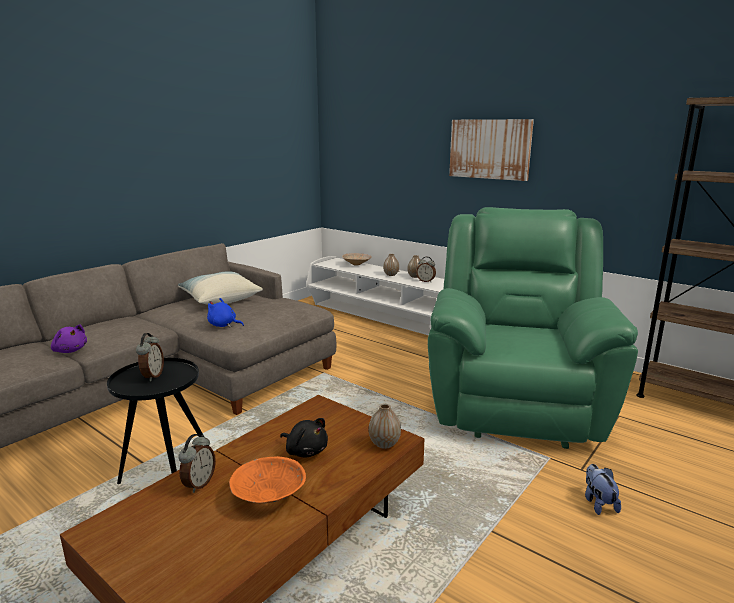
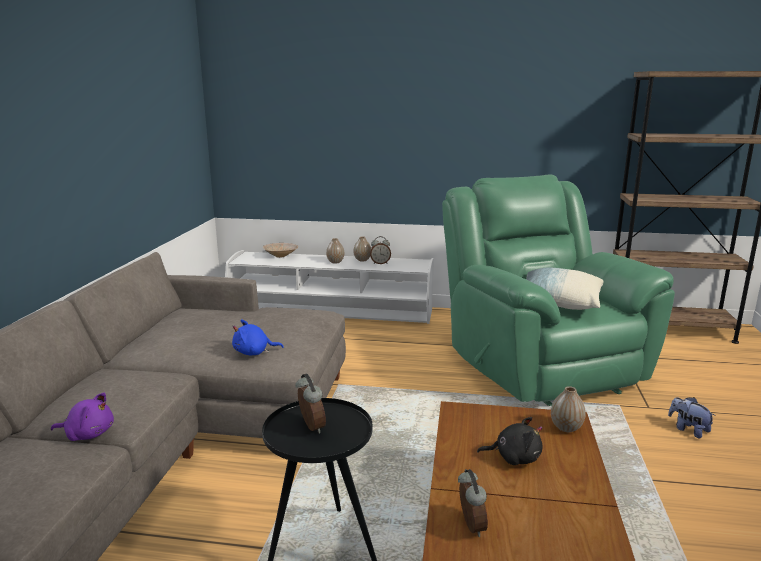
camera: 30 degrees left, 0 degrees up
(219, 299) = (197, 323): pillow -> pillow (558, 302)
(268, 495) = (546, 510): orange bowl -> none
(490, 149) = (437, 118): picture -> none

